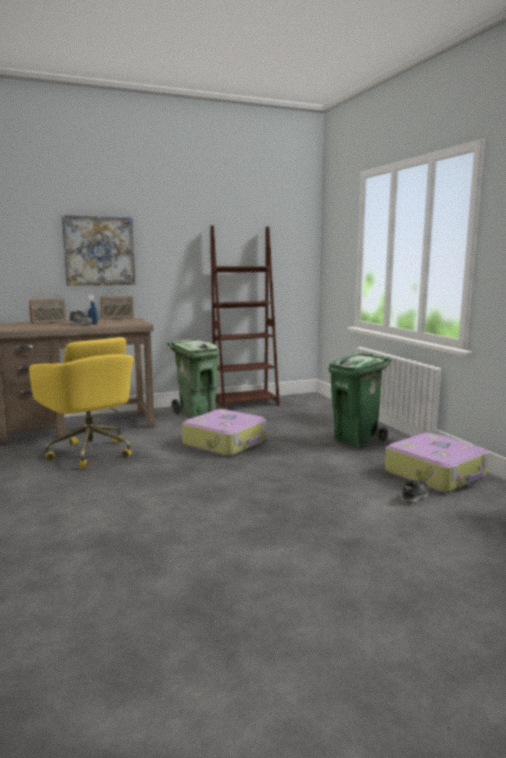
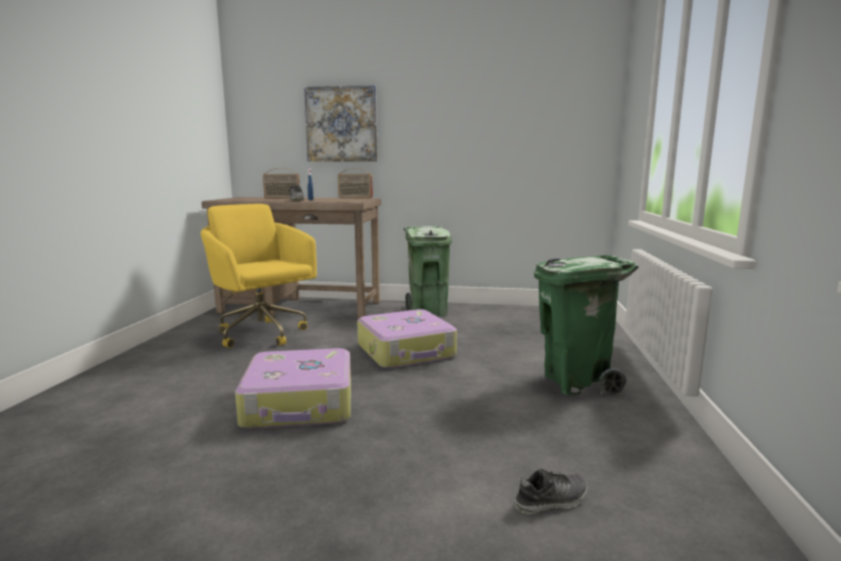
camera: 30 degrees right, 0 degrees up
(88, 453) = (264, 335): yellow office chair -> yellow office chair turned 150 degrees clockwise
(245, 404) = (497, 310): brown bookcase -> none
(436, 474) = (642, 469): suitcase -> suitcase (300, 404)

